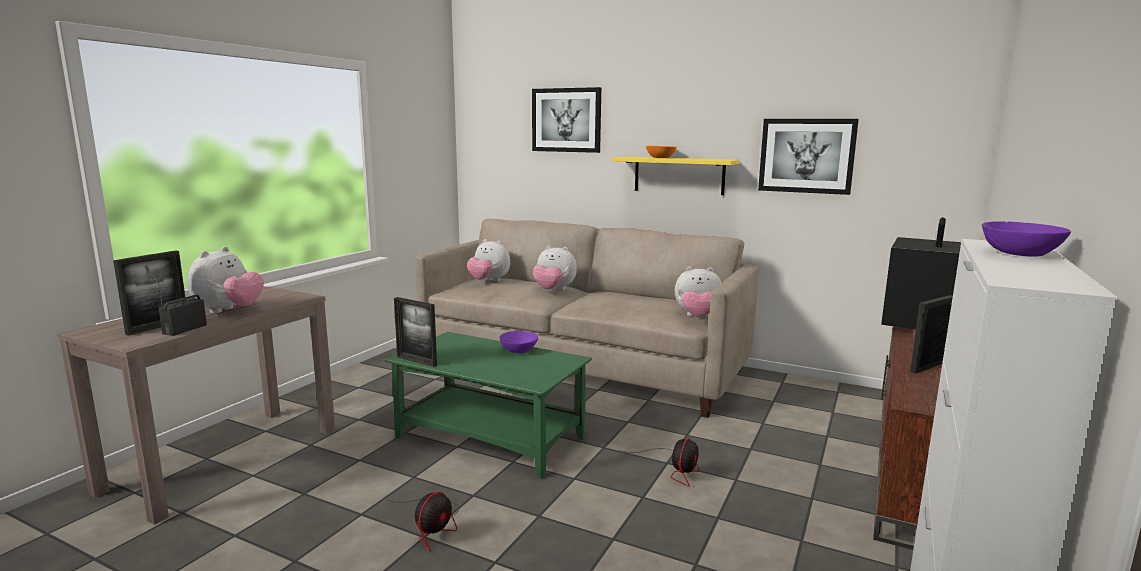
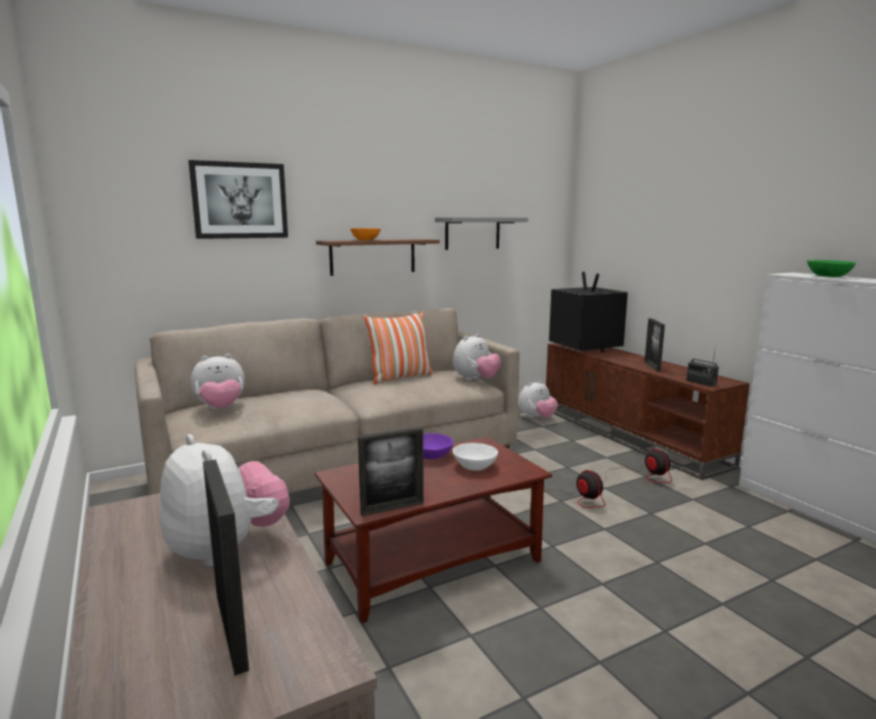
camera: 55 degrees left, 0 degrees up
(184, 329) = (293, 600): radio -> radio (701, 383)
(433, 525) = (582, 650): fan -> fan (641, 477)
(492, 438) = (434, 561): green coffee table -> brown coffee table
(517, 366) = (475, 467): none -> white bowl
(554, 290) = (321, 395): plush toy -> plush toy (537, 418)
(642, 297) = (400, 377): none -> pillow
(679, 175) = (373, 256): yellow shelf -> brown shelf
(806, 156) = (472, 233): picture -> grey shelf
(1020, 253) = (828, 276): purple bowl -> green bowl

